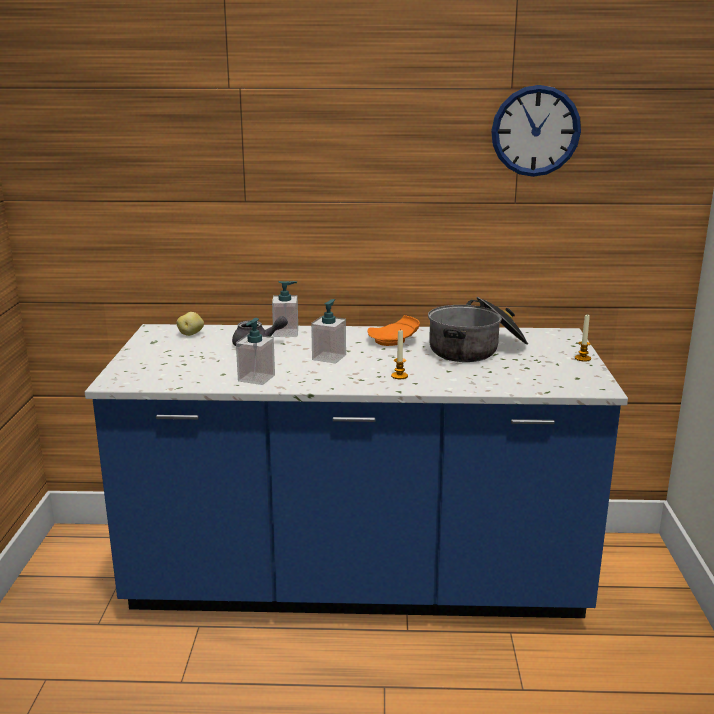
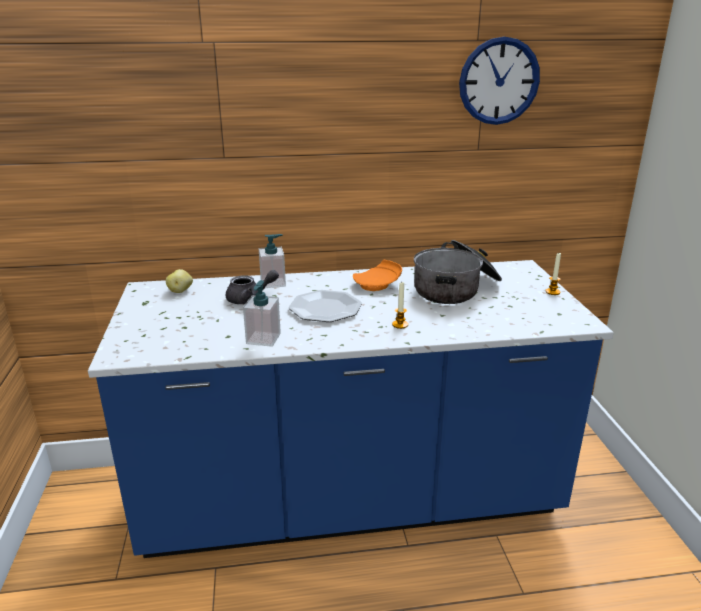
camera: 10 degrees left, 5 degrees up
(329, 357) = (325, 308): soap dispenser -> plate

